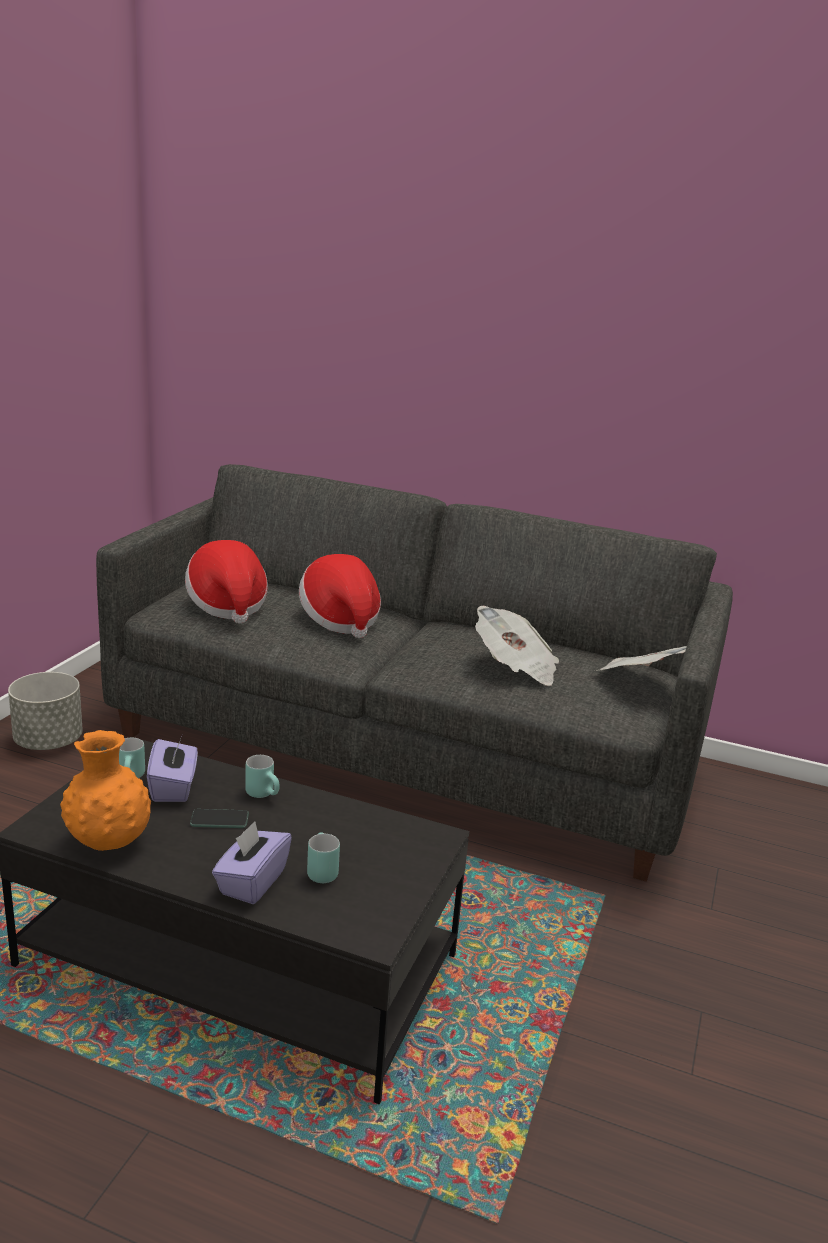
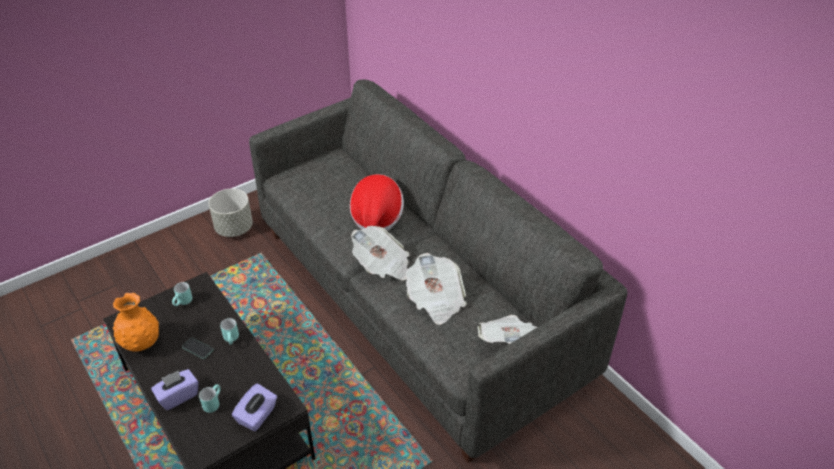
camera: 35 degrees right, 20 degrees up
(173, 787) = (196, 317): purple tissue box -> purple tissue box (257, 416)
(227, 606) = (320, 186): hat -> none
(408, 654) = (382, 265): none -> newspaper

